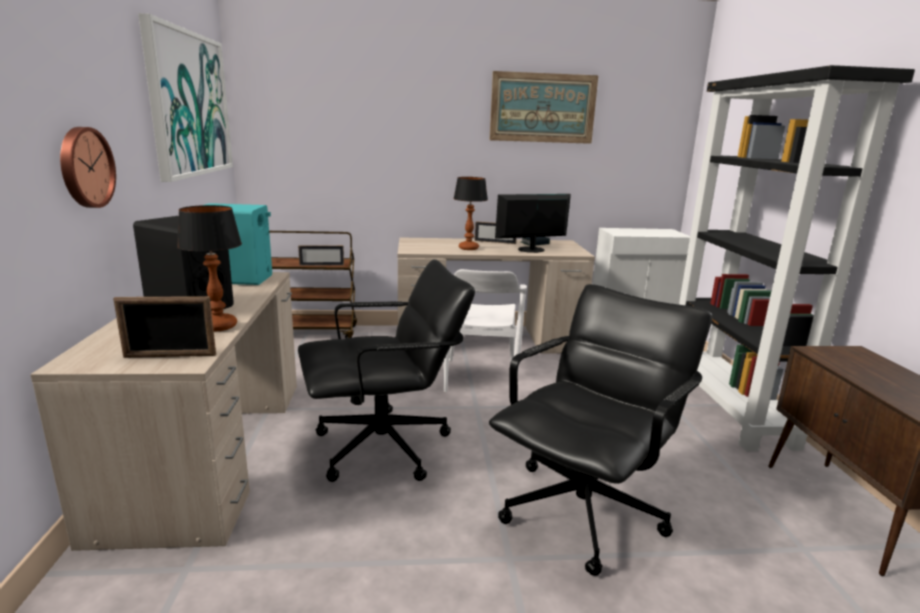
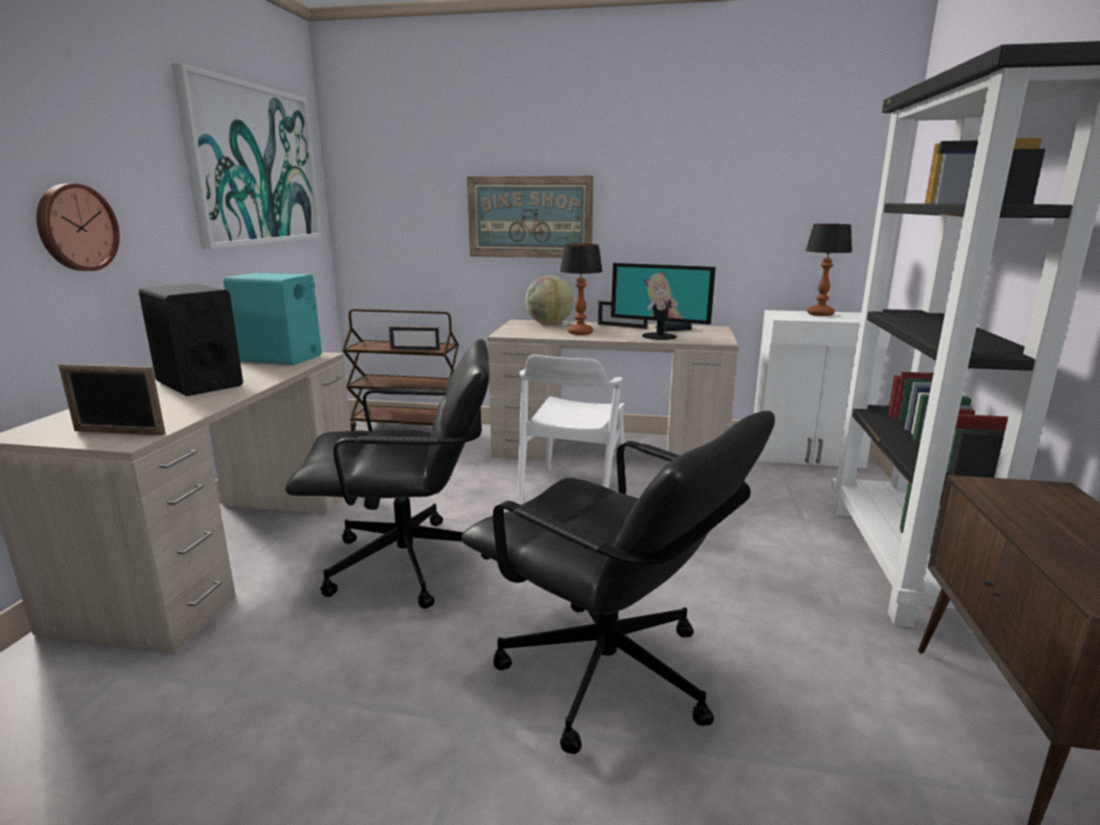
camera: 15 degrees right, 0 degrees up
(219, 326) = (203, 405): table lamp -> table lamp (821, 314)
(436, 241) = (549, 324): none -> globe
(531, 250) = (659, 336): monitor -> monitor turned 150 degrees counterclockwise
(542, 108) = (686, 154): picture -> picture (530, 217)
(584, 512) = (608, 675): black office chair -> black office chair turned 75 degrees clockwise

